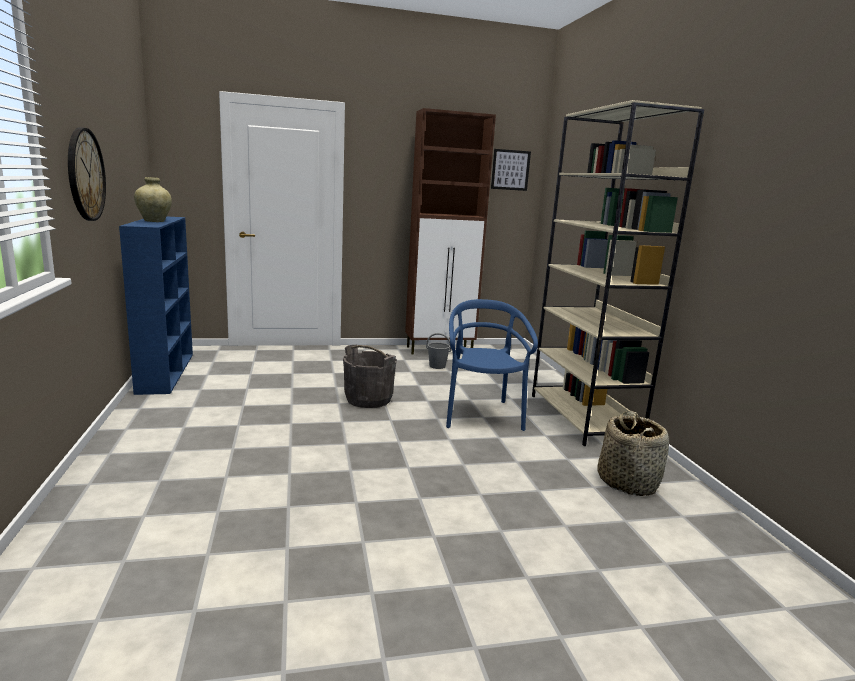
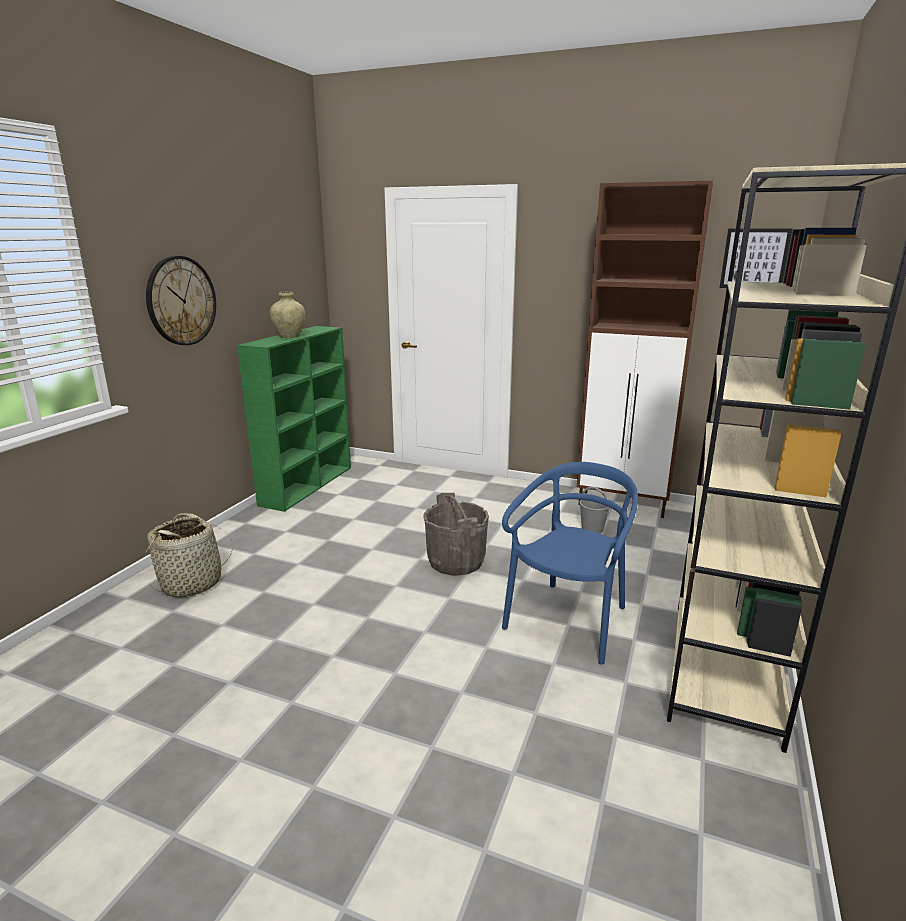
camera: 35 degrees right, 5 degrees up
(166, 372) = (308, 485): blue bookcase -> green bookcase
(628, 482) = (669, 817): basket -> basket (192, 583)

